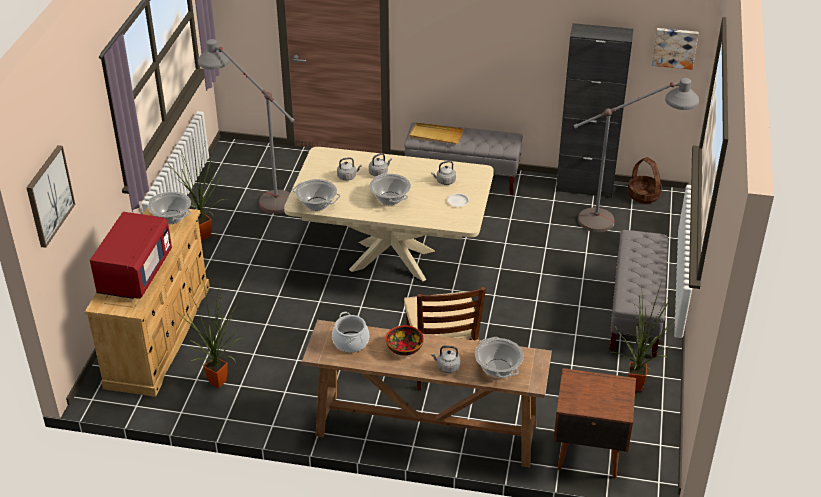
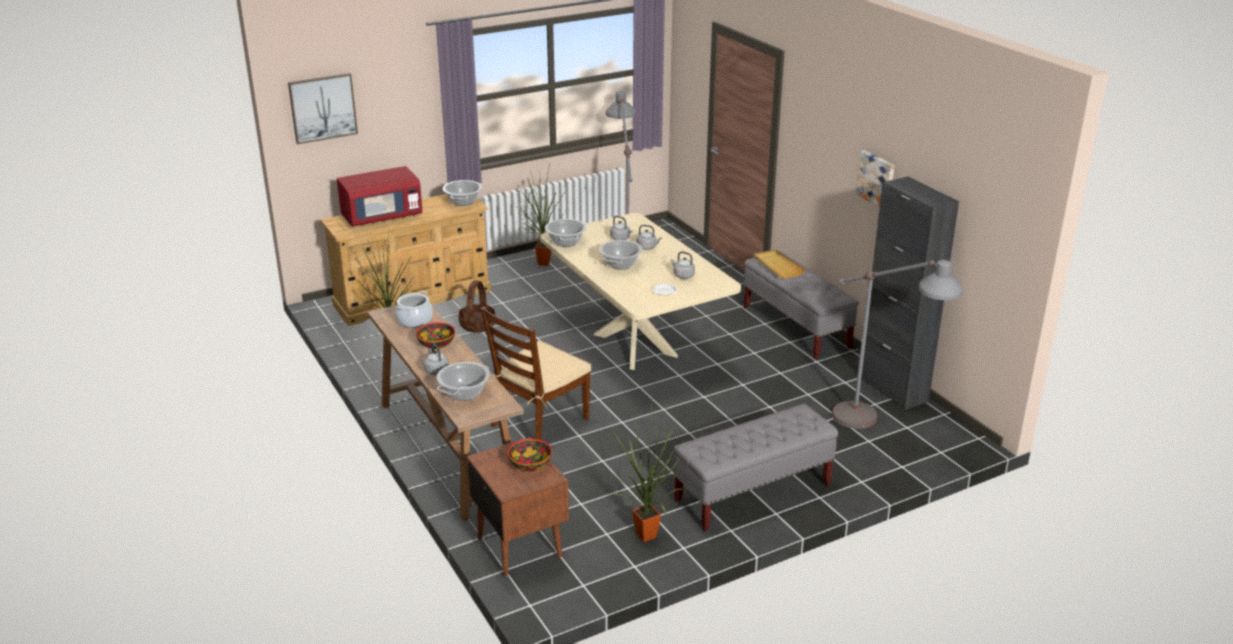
camera: 50 degrees right, 10 degrees down
(599, 386) = (529, 464): none -> bowl
(644, 195) = (941, 425): basket -> basket (477, 325)
(674, 47) = (999, 242): picture -> picture (876, 179)

